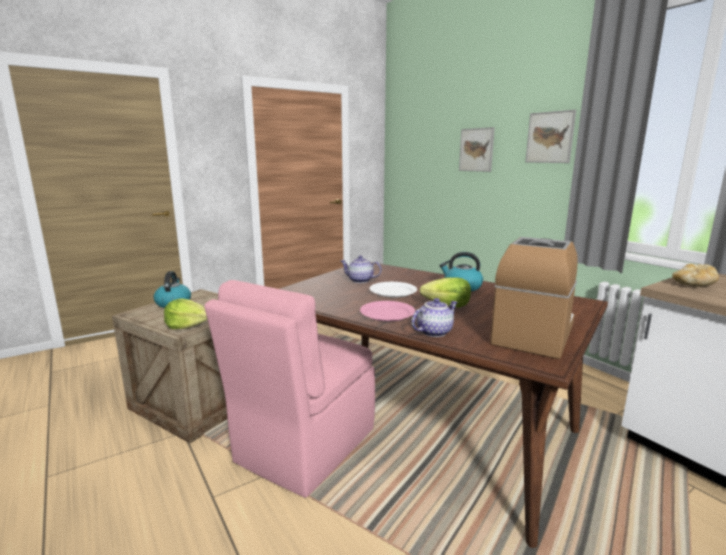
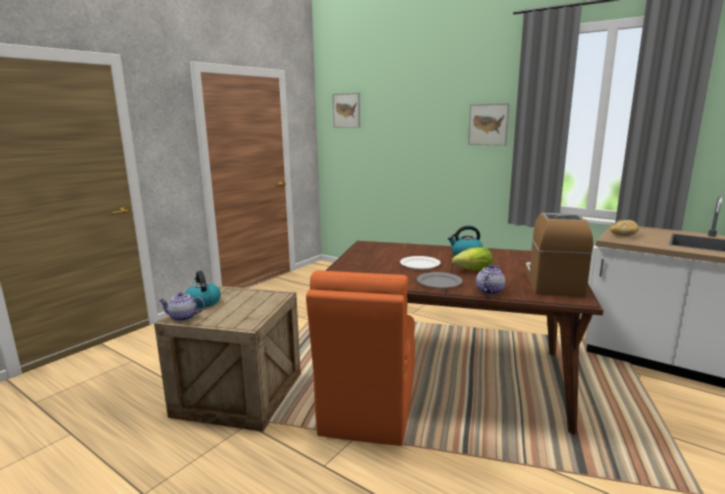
camera: 20 degrees left, 0 degrees up
(187, 326) = (248, 320): lettuce -> none
(303, 447) = (367, 410): pink chair -> orange chair
(360, 281) = (381, 259): teapot -> teapot (182, 318)
(387, 313) = (439, 282): pink plate -> grey plate
(476, 150) = (419, 133): picture -> picture (346, 110)

